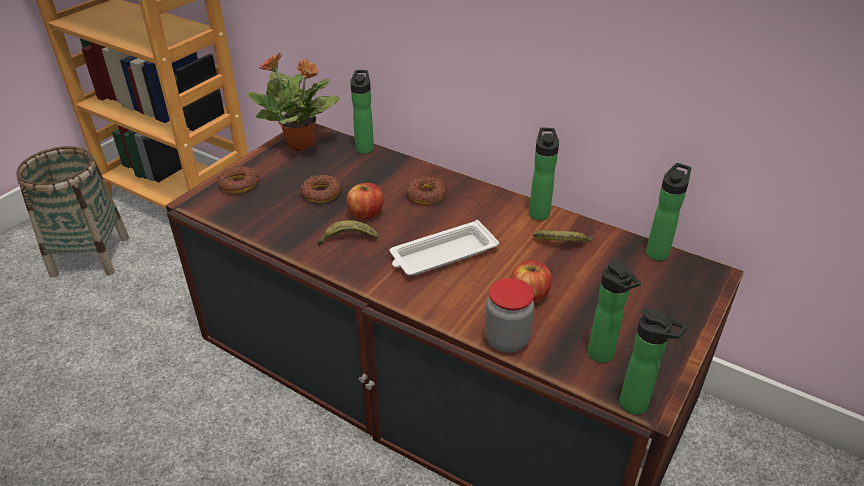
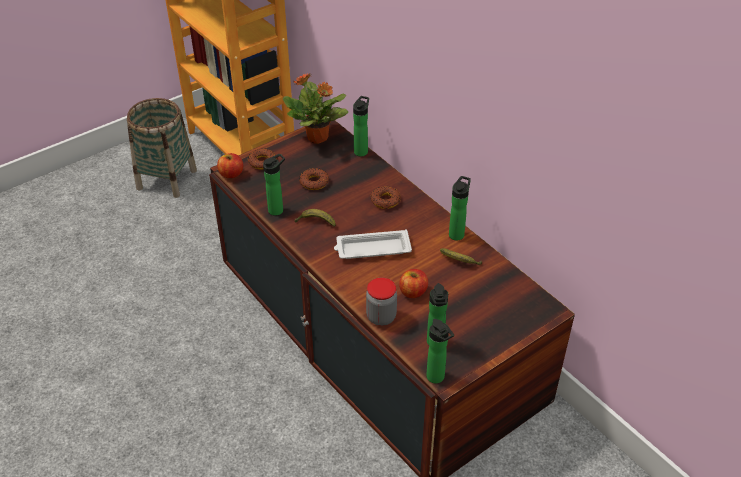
camera: 20 degrees right, 5 degrees up
(365, 213) = (336, 205): apple -> apple (231, 174)
(658, 252) = (523, 284): bottle -> bottle (278, 209)

